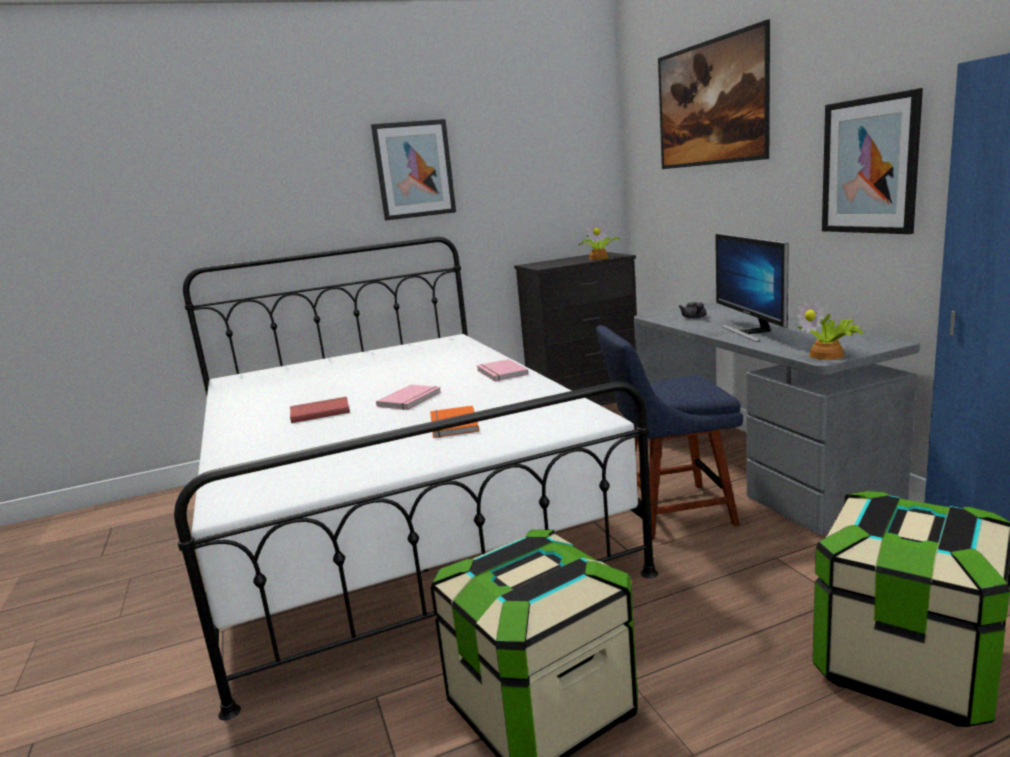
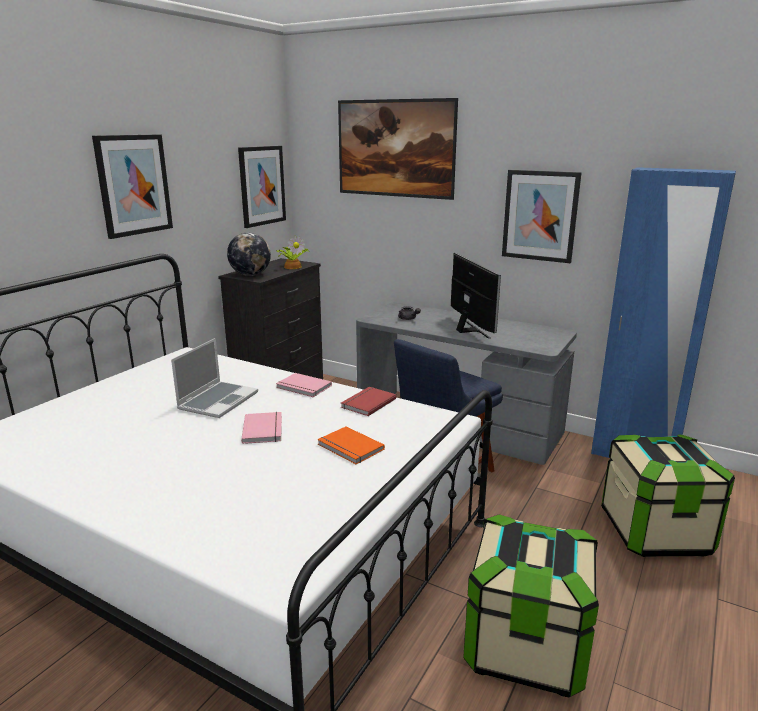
camera: 40 degrees left, 5 degrees up
(319, 412) = (186, 461): red book -> red book (367, 403)
(415, 374) = (218, 400): none -> laptop
(543, 264) = (250, 275): none -> globe
(580, 169) = (262, 186): none -> picture
(751, 332) = (469, 330): monitor -> monitor turned 150 degrees counterclockwise
(829, 355) = (546, 346): potted plant -> none

